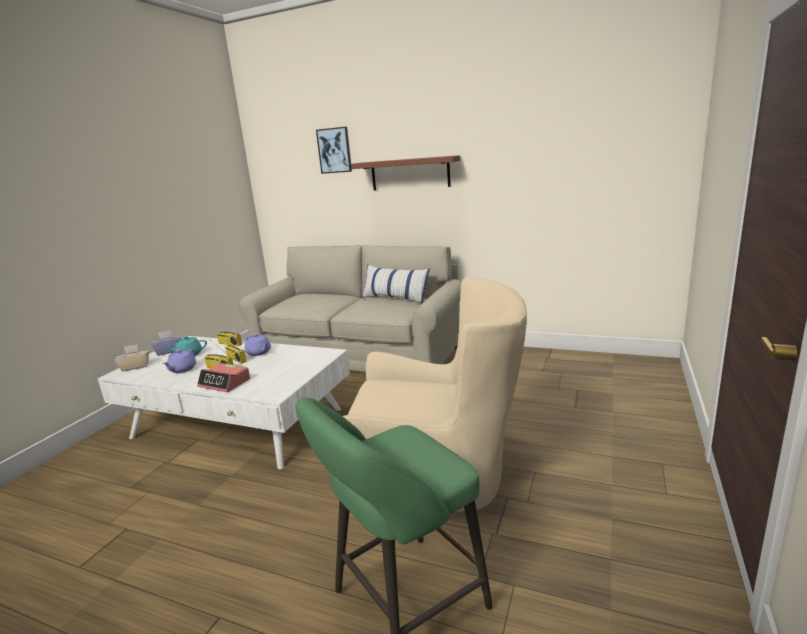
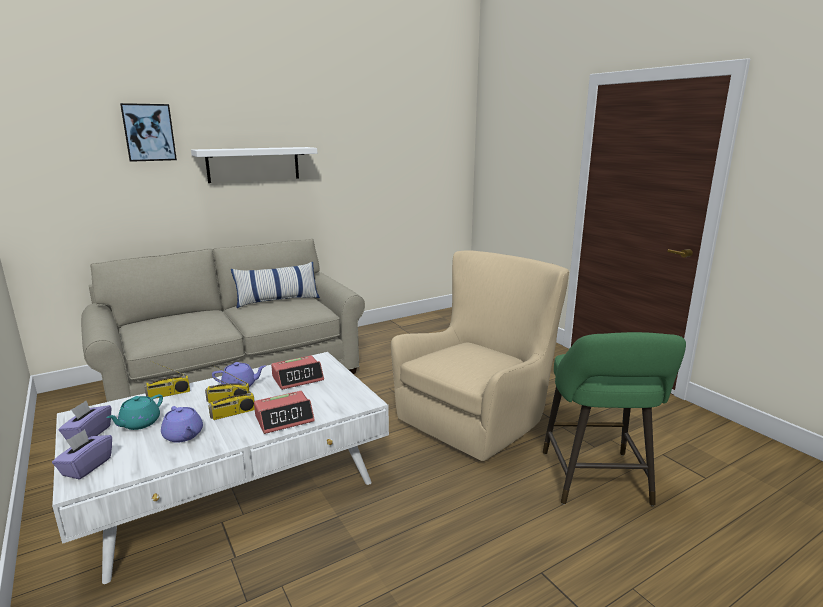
camera: 55 degrees left, 0 degrees up
(135, 367) = (86, 467): beige tissue box -> purple tissue box
(288, 361) = (298, 378): none -> alarm clock
(410, 173) = (253, 164): brown shelf -> white shelf

